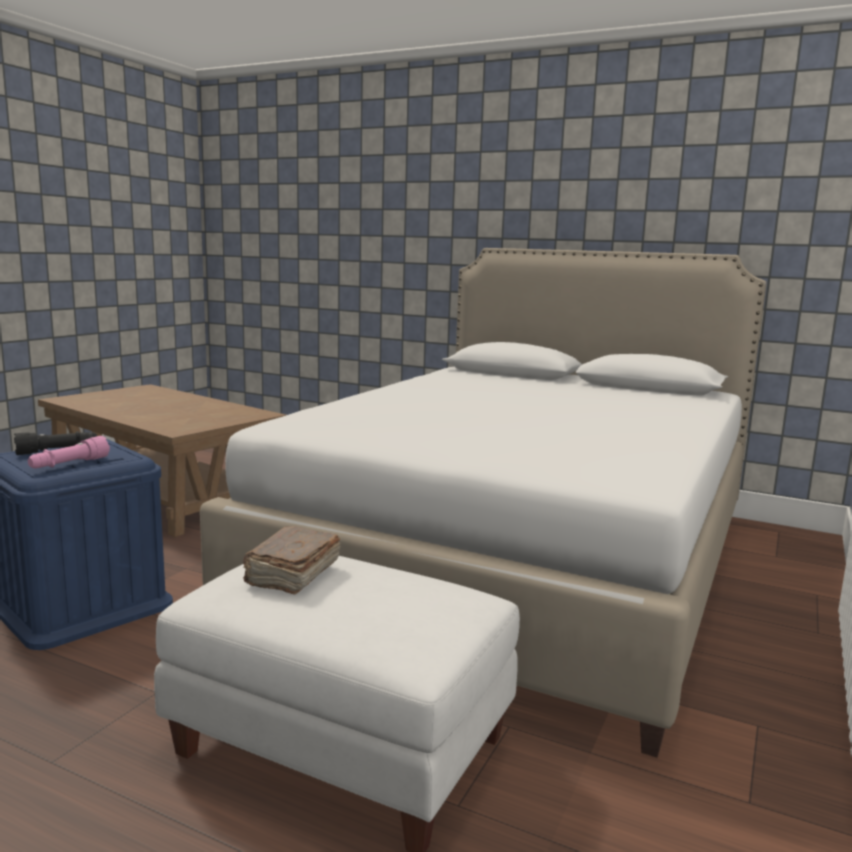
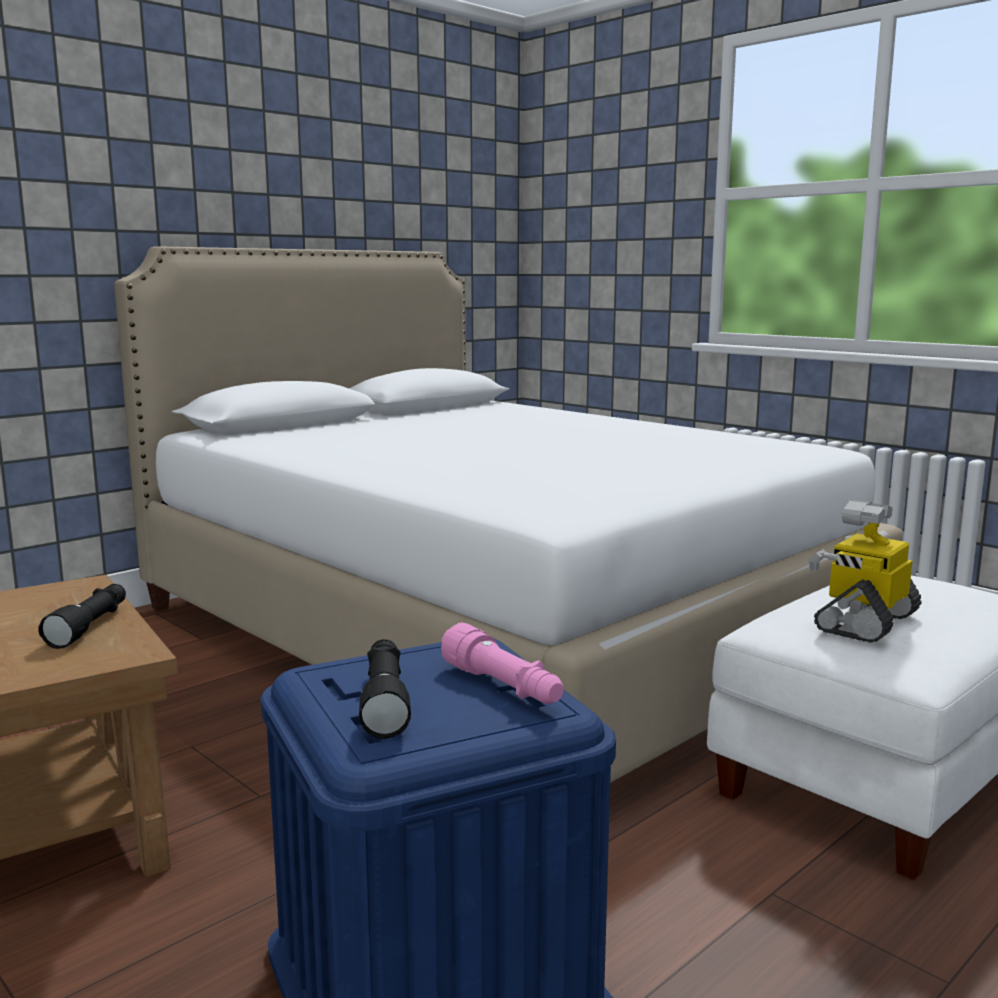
camera: 70 degrees left, 0 degrees up
(209, 423) = (90, 626): none -> black flashlight
(292, 575) = (864, 622): brown book -> toy robot

